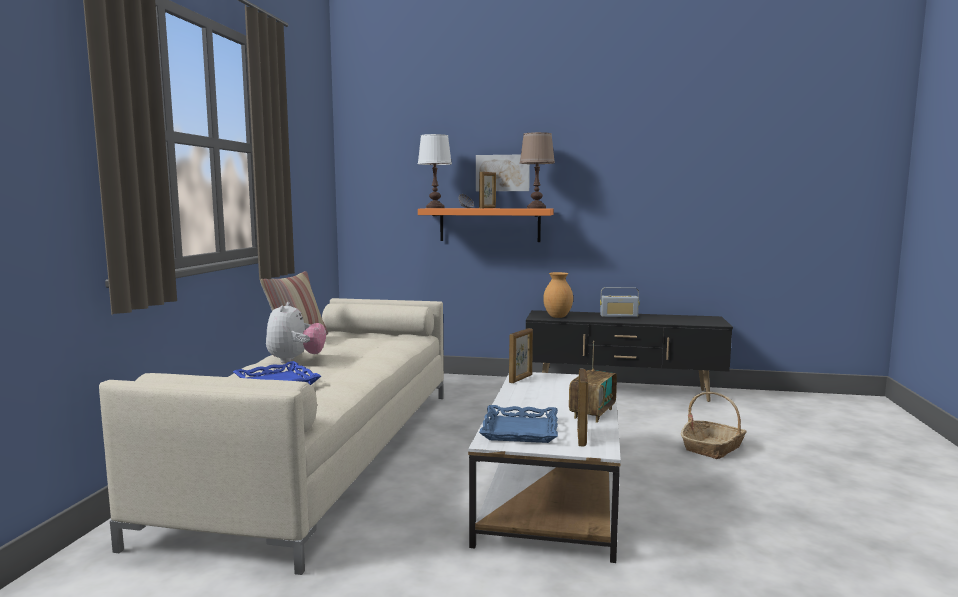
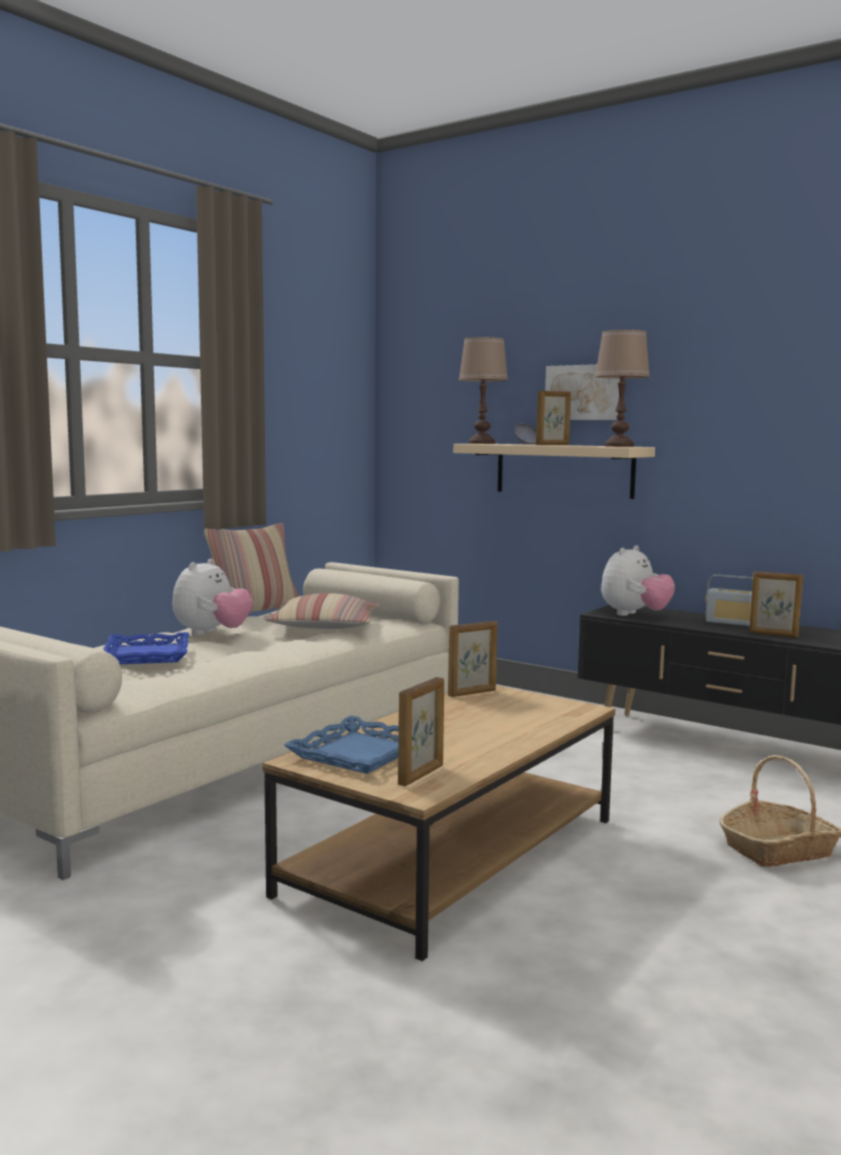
camera: 25 degrees right, 0 degrees up
(368, 346) = (324, 627): none -> pillow
(435, 208) = (481, 443): white table lamp -> brown table lamp
(489, 225) = (564, 470): orange shelf -> beige shelf
(551, 490) = (452, 855): white coffee table -> brown coffee table
(557, 317) = (635, 615): brown vase -> plush toy
(592, 413) = (490, 750): radio -> none
(649, 321) = (773, 634): none -> picture frame

